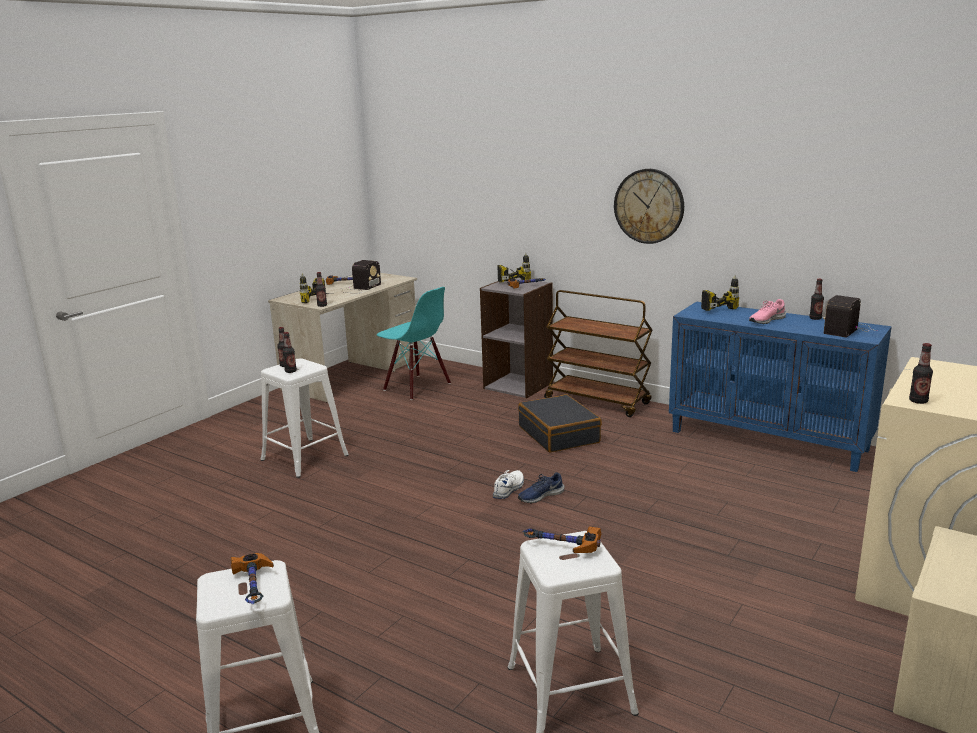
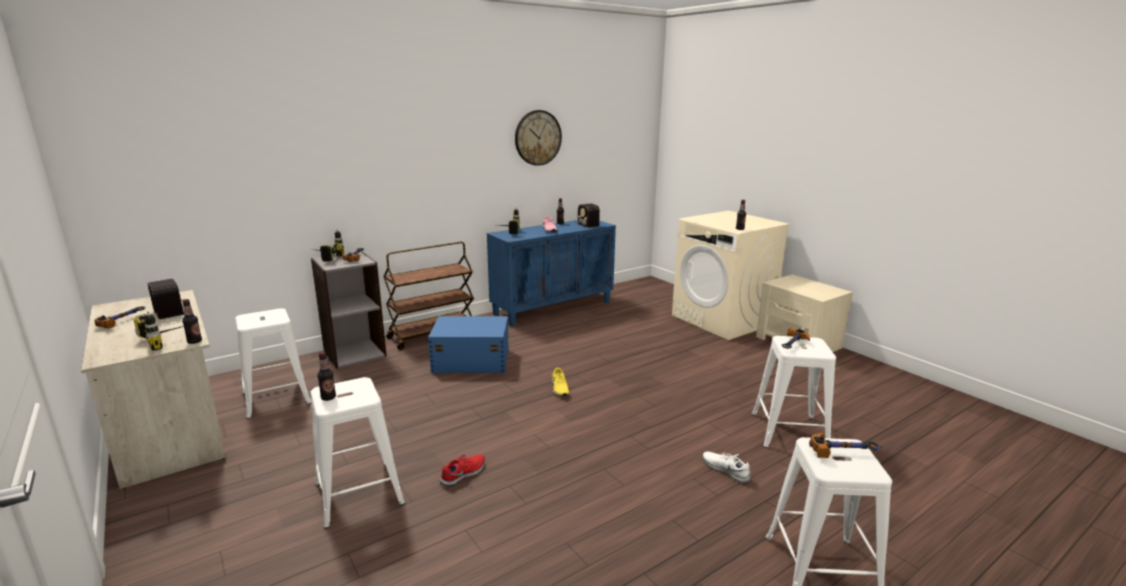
camera: 70 degrees left, 0 degrees up
(290, 371) = (353, 397): bottle -> none
(348, 489) = (464, 474): none -> red shoe
(416, 387) = (276, 398): turquoise chair -> white stool
(509, 489) = (538, 398): white shoe -> white shoe (726, 470)
(540, 496) = (559, 389): blue shoe -> yellow shoe
(559, 434) = (470, 360): black suitcase -> blue storage box
(649, 206) = (441, 168): wall clock -> wall clock (538, 138)

